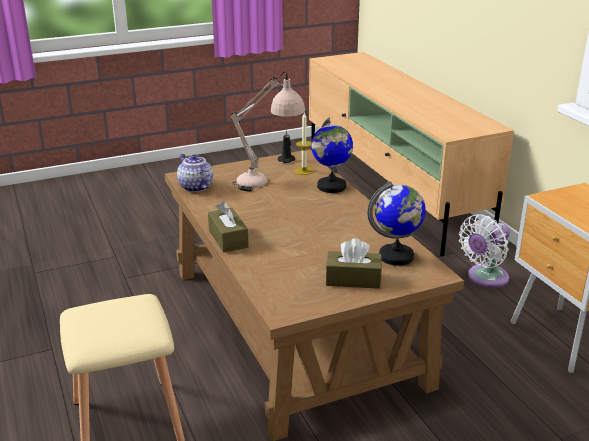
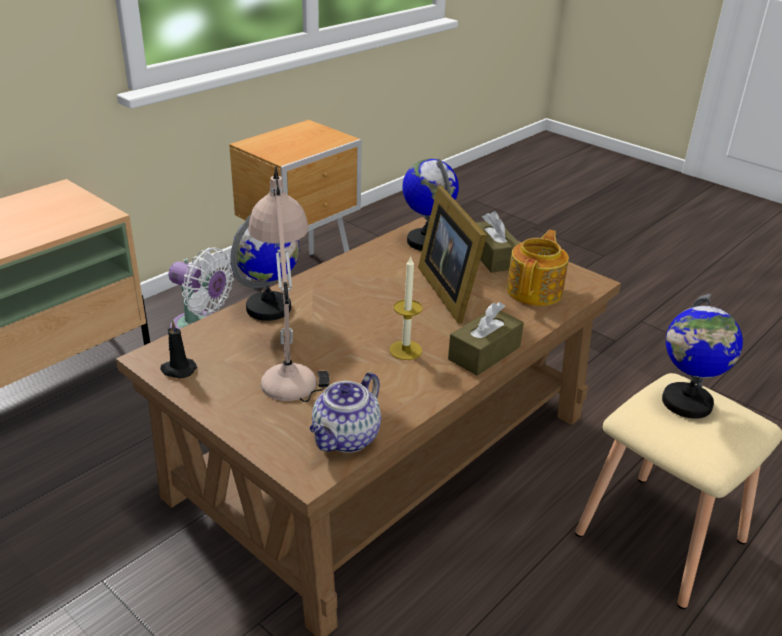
camera: 115 degrees left, 5 degrees up
(128, 321) = (686, 403): none -> globe
(287, 282) = (535, 291): none -> teapot
(304, 171) = (220, 343): candle -> candle (405, 350)
(312, 247) = (451, 290): none -> picture frame

